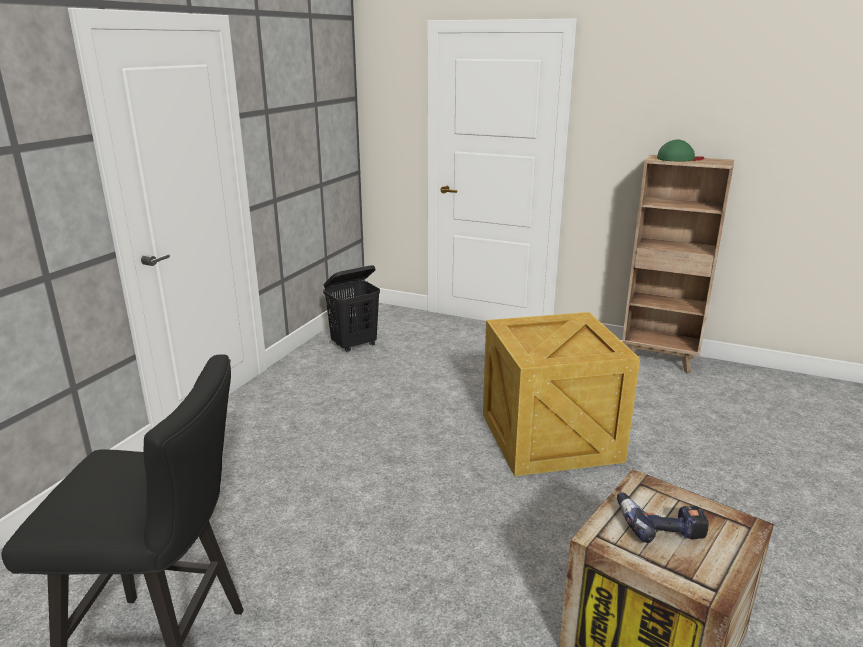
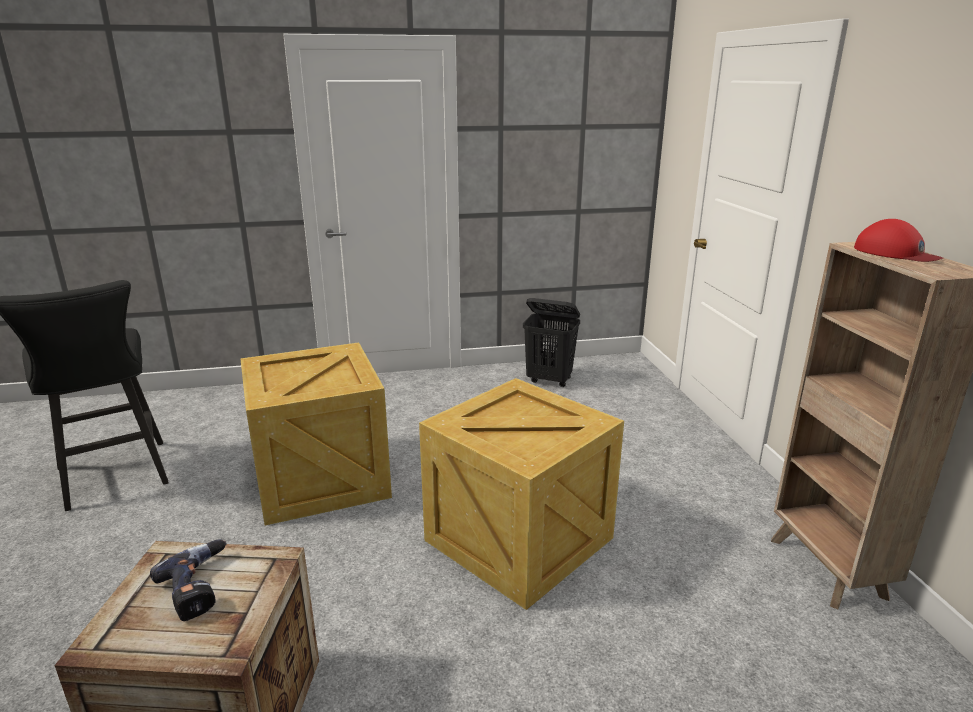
camera: 55 degrees right, 0 degrees up
(362, 498) = (322, 476): none -> crate
(679, 159) = (895, 253): green cap -> red cap

